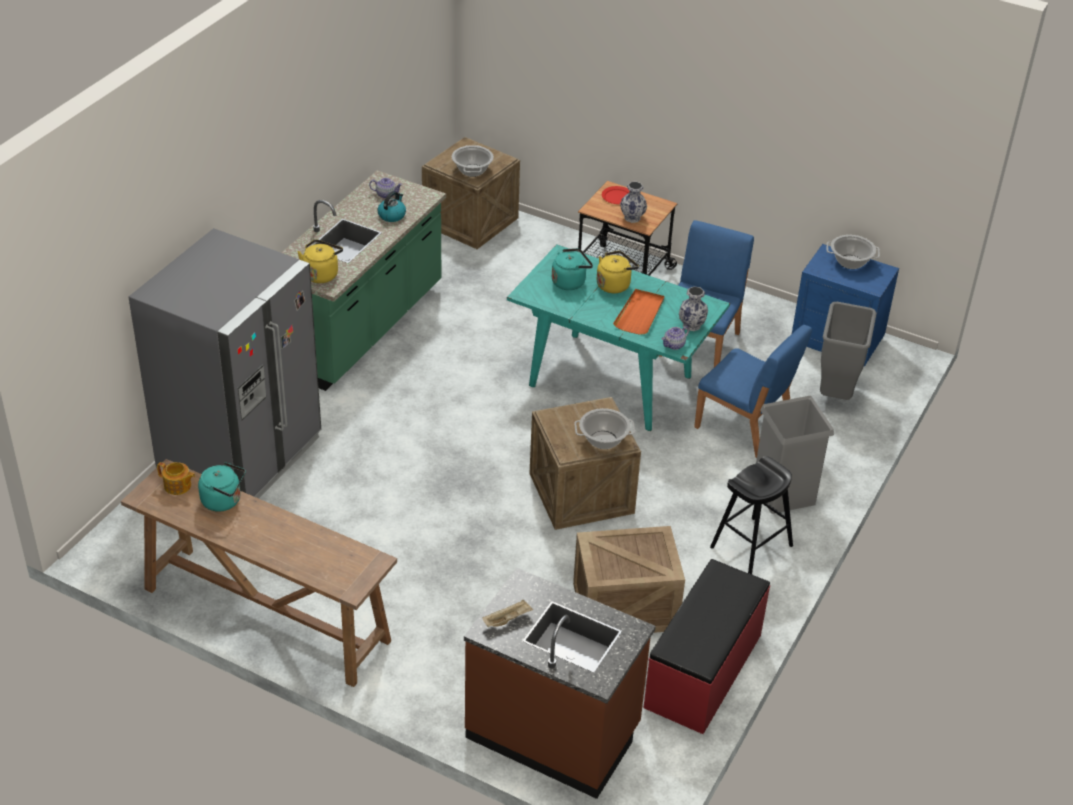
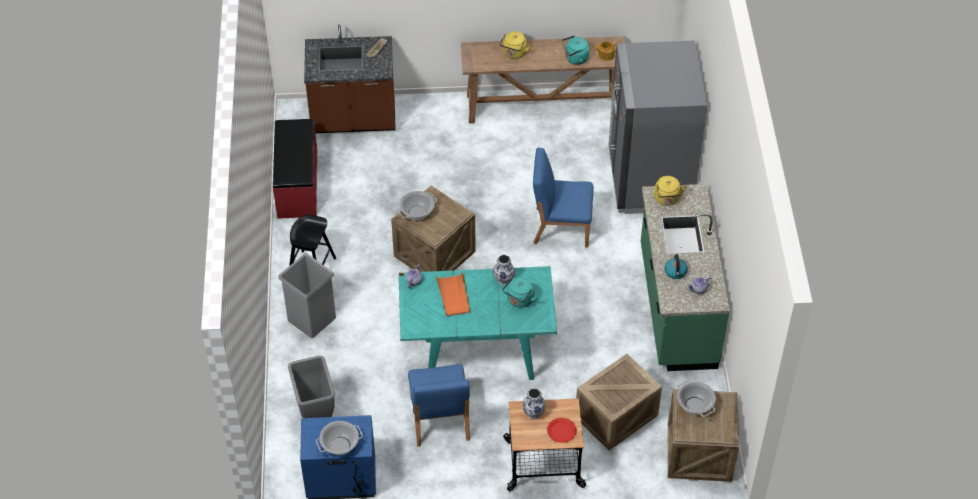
camera: 150 degrees right, 10 degrees up
(614, 285) = (488, 313): yellow kettle -> yellow kettle (514, 54)
(626, 605) = (361, 199): crate -> crate (616, 417)
(691, 325) = (413, 304): vase -> vase (504, 279)
(744, 426) = (365, 359): blue chair -> blue chair (561, 227)

